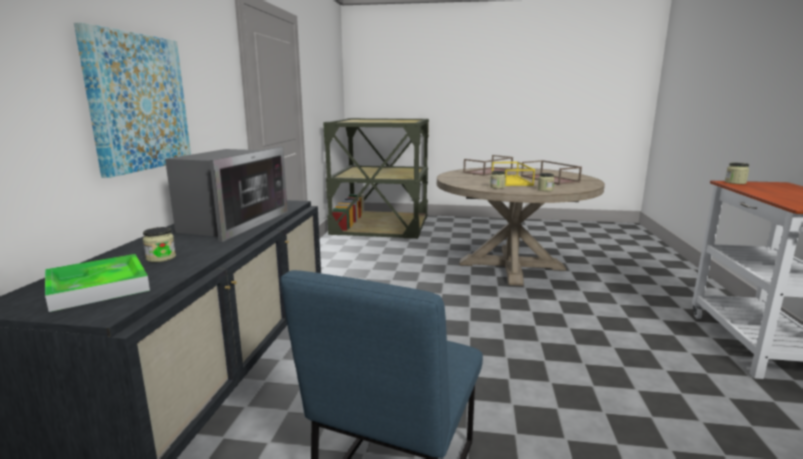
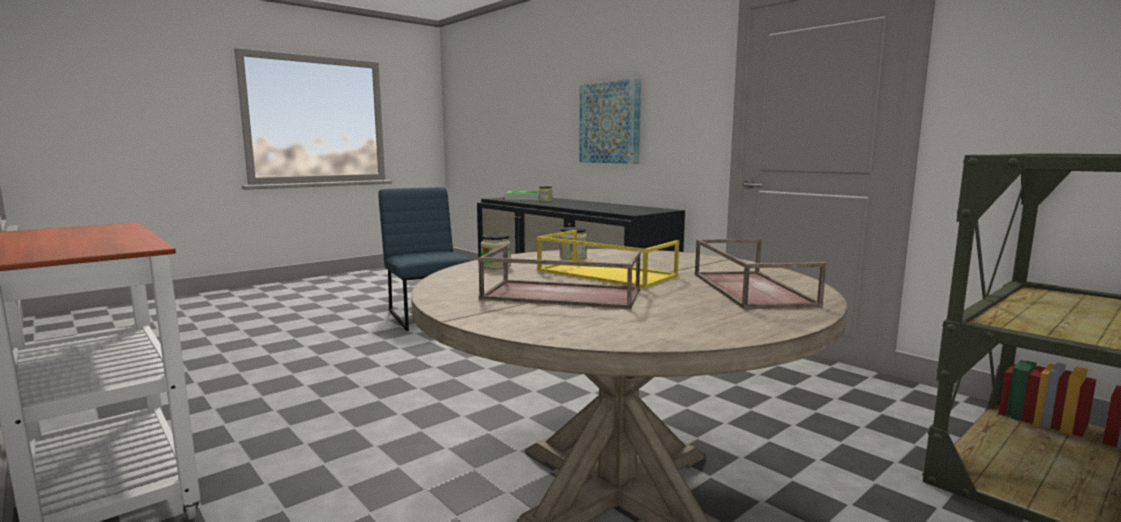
camera: 130 degrees right, 5 degrees down
(233, 223) = (592, 206): microwave -> none
(735, 182) = (126, 248): jar -> none

